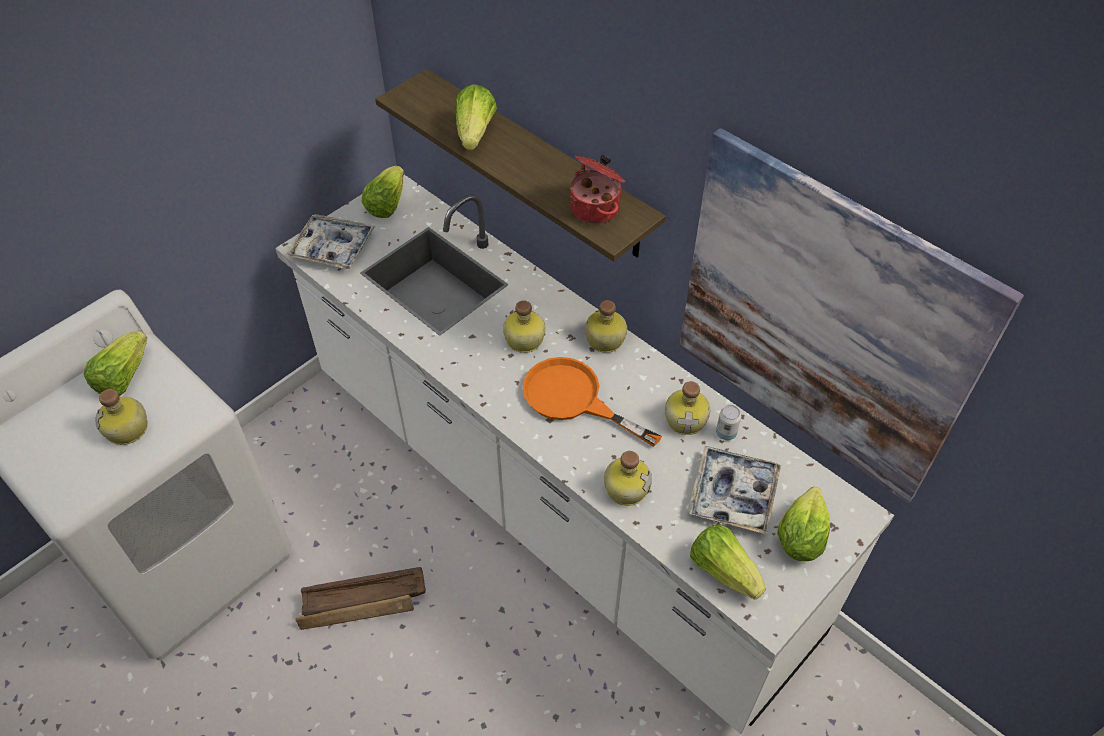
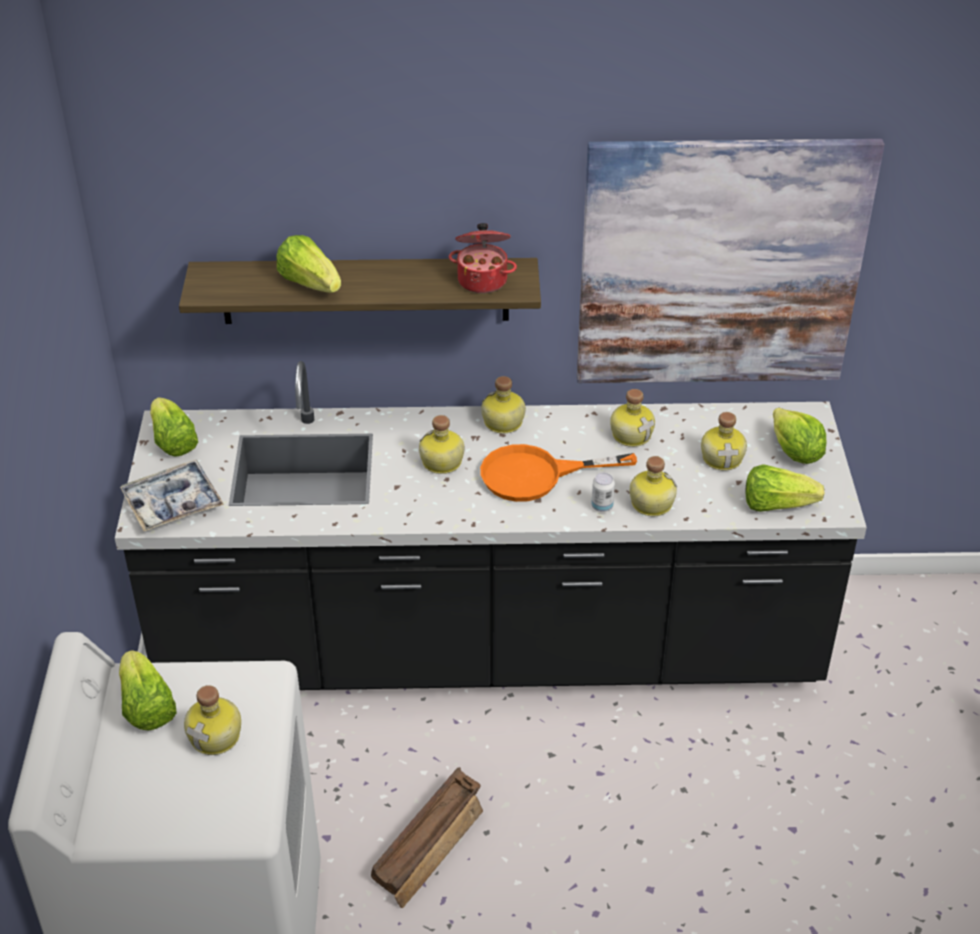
camera: 45 degrees left, 10 degrees down
(552, 500) = (490, 648): white counter -> black counter
(726, 433) = (668, 425): can -> can (602, 506)
(733, 494) = (723, 458): tray -> bottle

